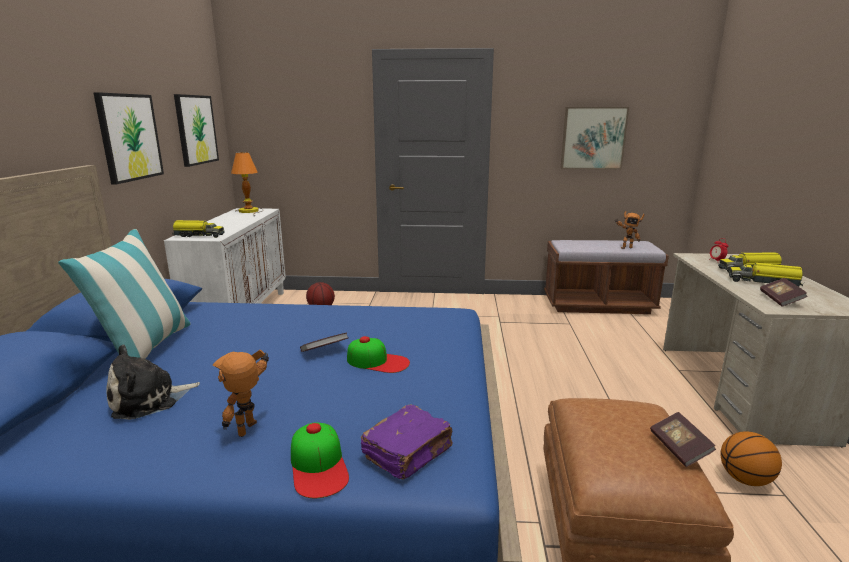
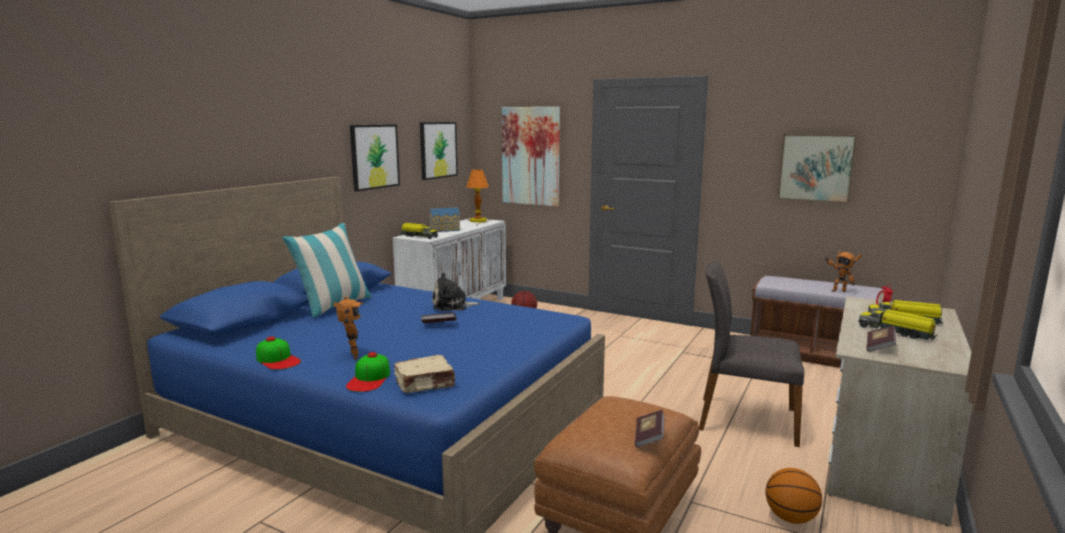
camera: 25 degrees right, 5 degrees down
(149, 400) = (312, 332): plush toy -> plush toy (452, 306)
(223, 225) = (445, 230): none -> toy house
(251, 430) = (351, 356): toy robot -> toy robot turned 120 degrees clockwise
(303, 135) = (530, 156): none -> picture
(378, 361) = (467, 337): cap -> cap (278, 359)
(409, 453) = (425, 384): purple book -> beige book
(612, 381) = (745, 419): none -> grey chair

